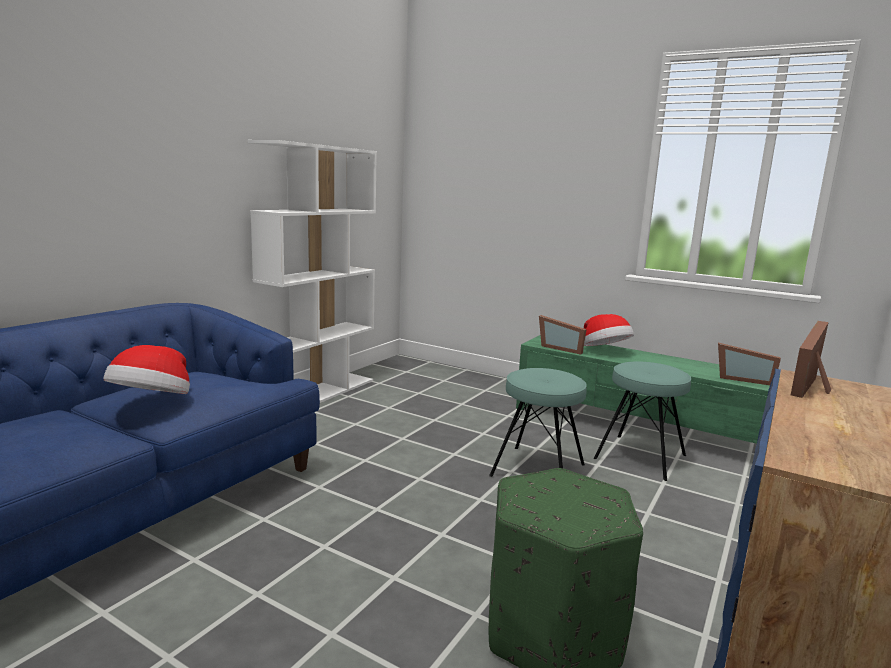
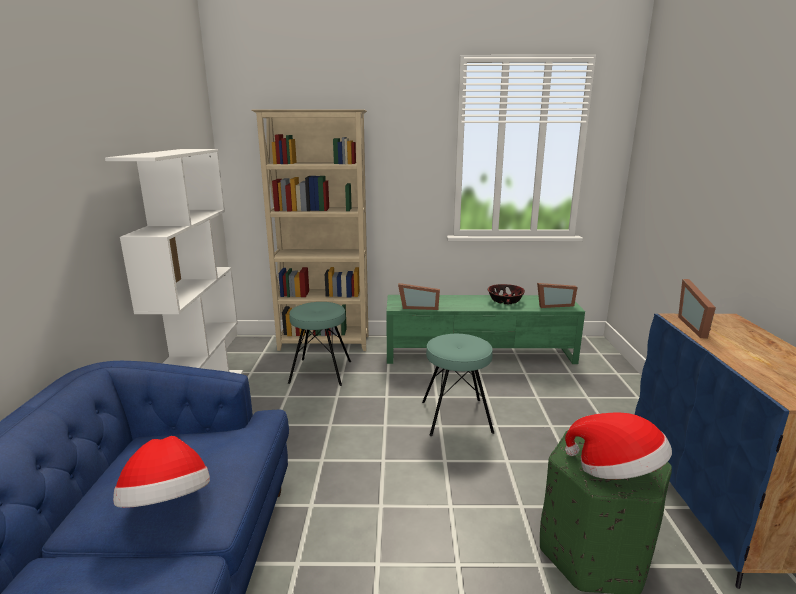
camera: 30 degrees left, 5 degrees up
(471, 378) = (325, 343): none -> beige bookcase
(604, 350) = (448, 301): hat -> hat (615, 471)
(640, 457) = (504, 379): turquoise stool -> turquoise stool (320, 372)
(679, 363) = (505, 301): none -> bowl

